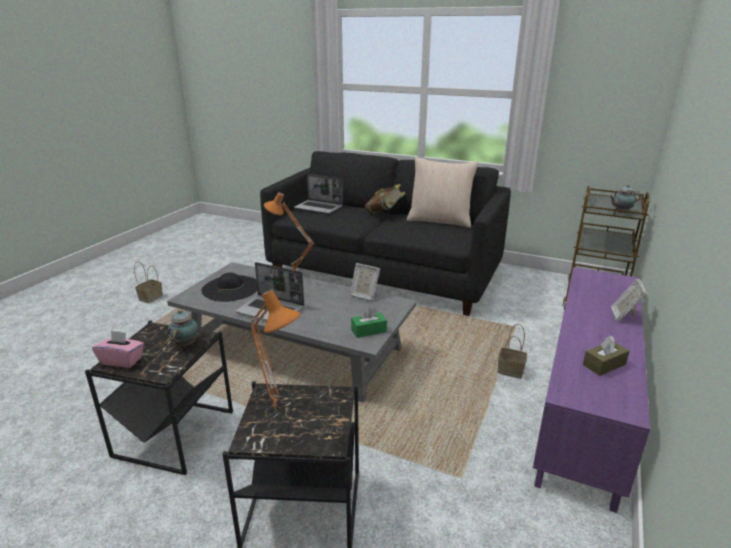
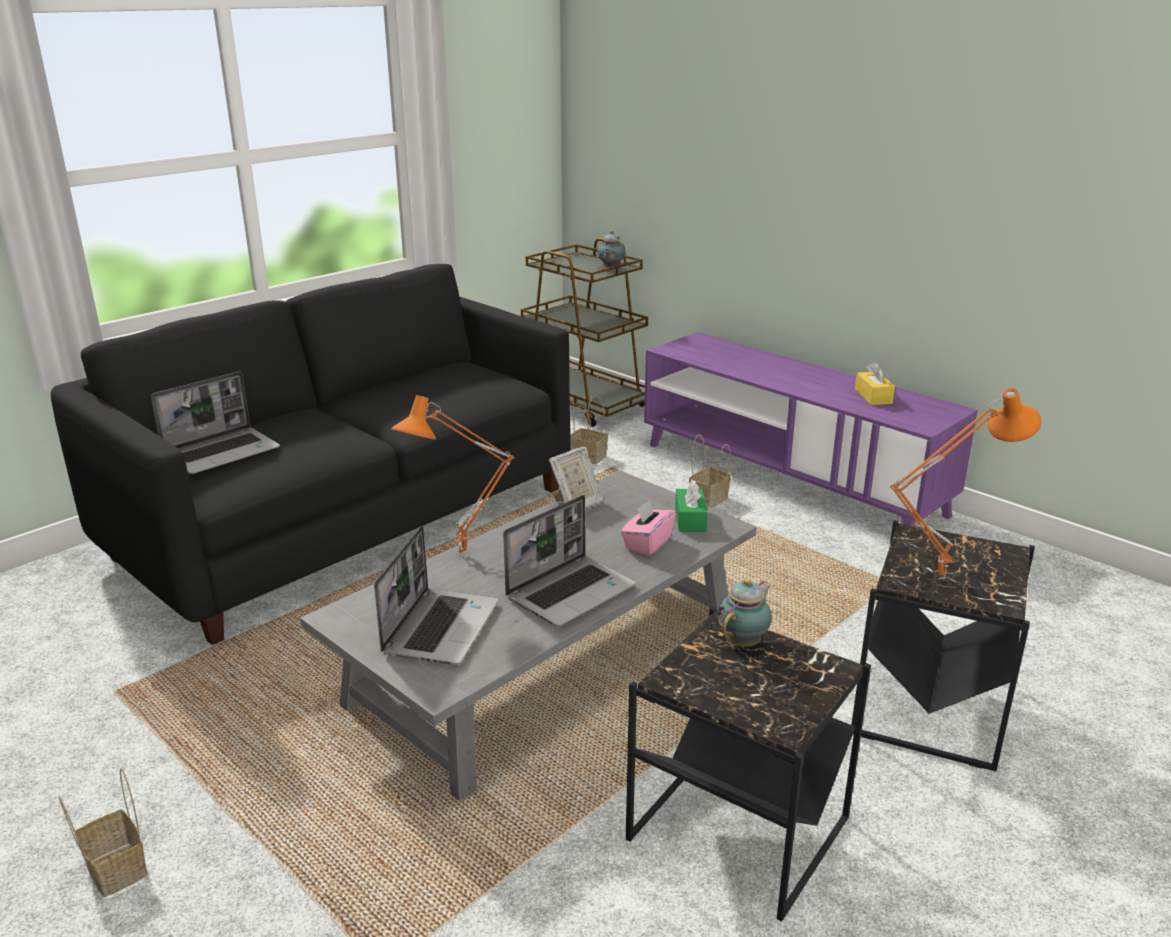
camera: 70 degrees left, 0 degrees up
(122, 360) = (778, 712): pink tissue box -> pink tissue box (647, 543)
(186, 344) = (744, 641): teapot -> teapot turned 105 degrees clockwise
(231, 288) = (440, 627): black hat -> laptop
(384, 213) = (332, 405): book -> none
(440, 220) = (422, 376): beige pillow -> none
(521, 317) = (589, 457): none -> basket
(604, 365) = (873, 396): brown tissue box -> yellow tissue box
(624, 316) = (781, 362): picture frame -> none

